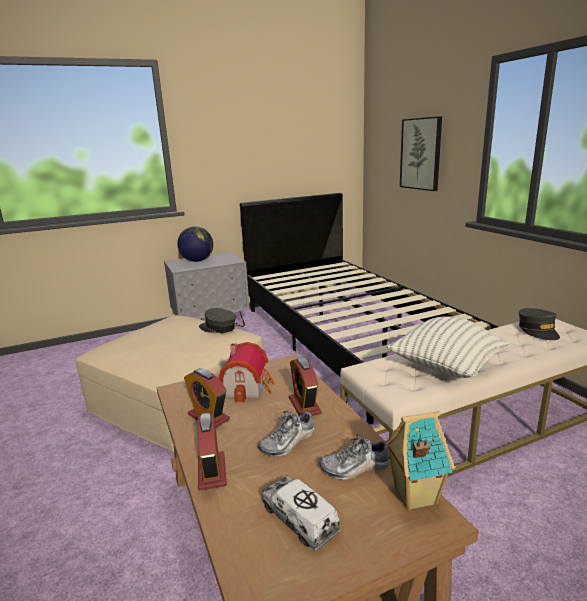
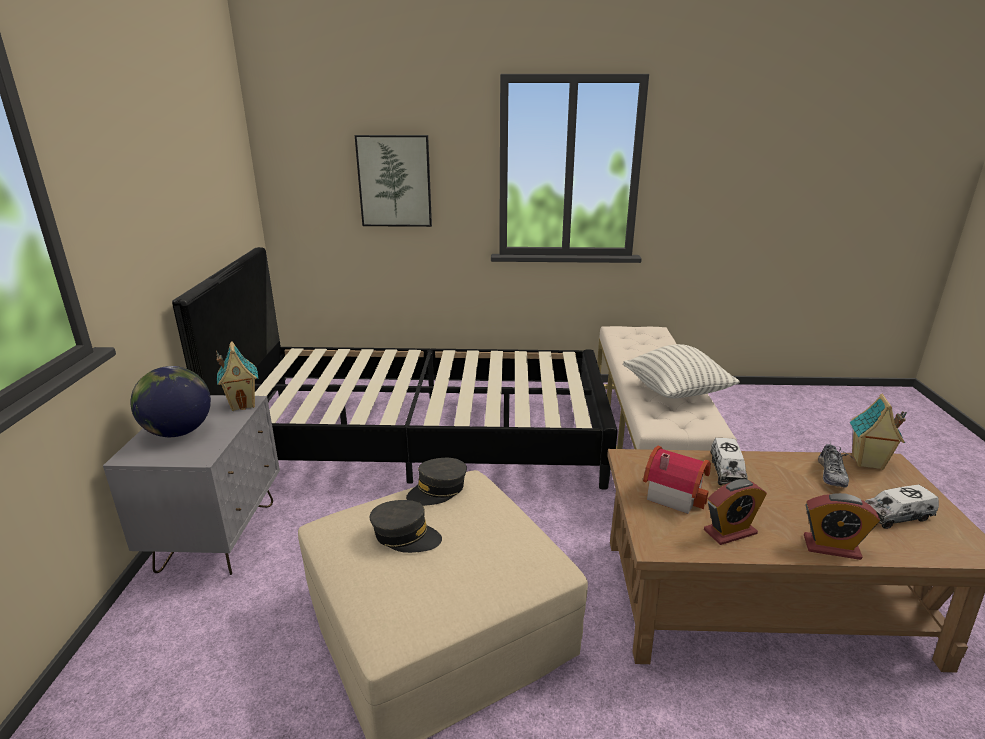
camera: 65 degrees left, 5 degrees up
(232, 261) = (243, 404): none -> toy house
(288, 442) = (789, 495): shoe -> none
(304, 406) = (726, 471): alarm clock -> toy truck
(538, 330) = (635, 339): grey cap -> grey cap (405, 536)

